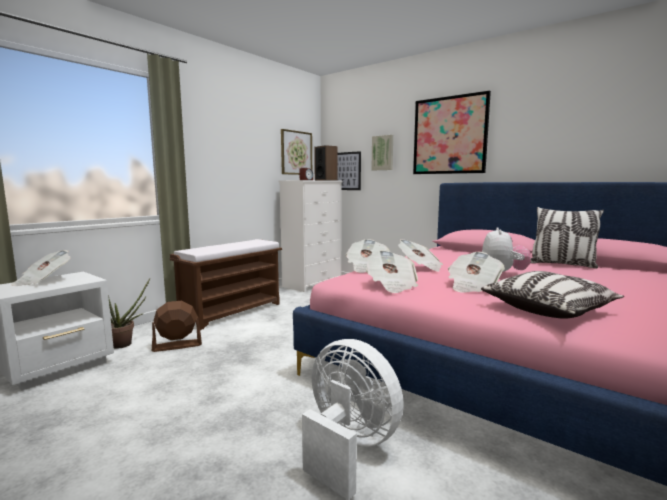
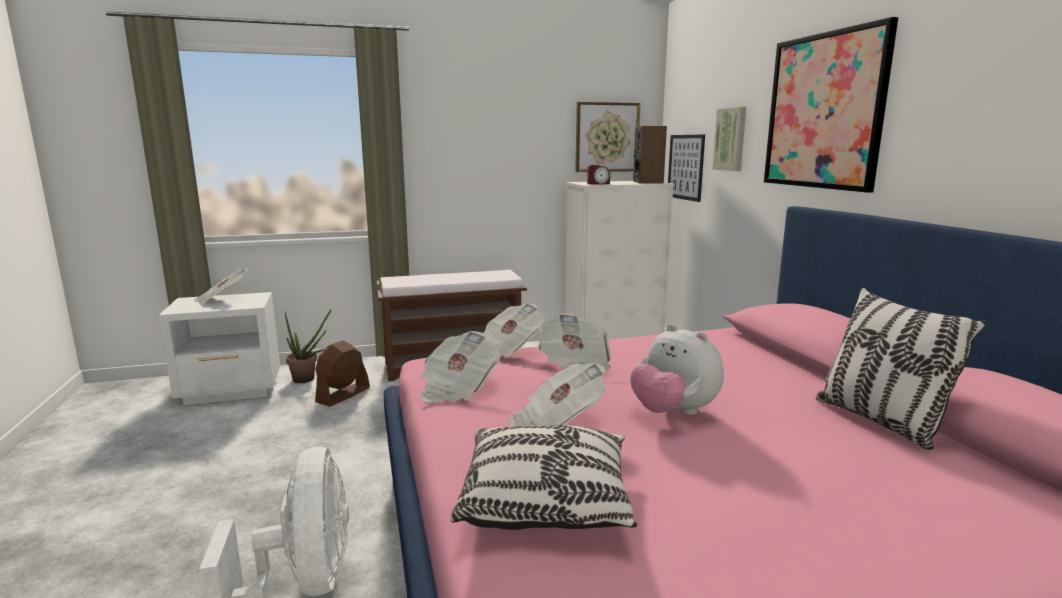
camera: 35 degrees right, 5 degrees up
(177, 345) = (343, 395): brown fan -> brown fan turned 75 degrees counterclockwise
(502, 274) = (673, 412): plush toy -> plush toy turned 90 degrees clockwise

